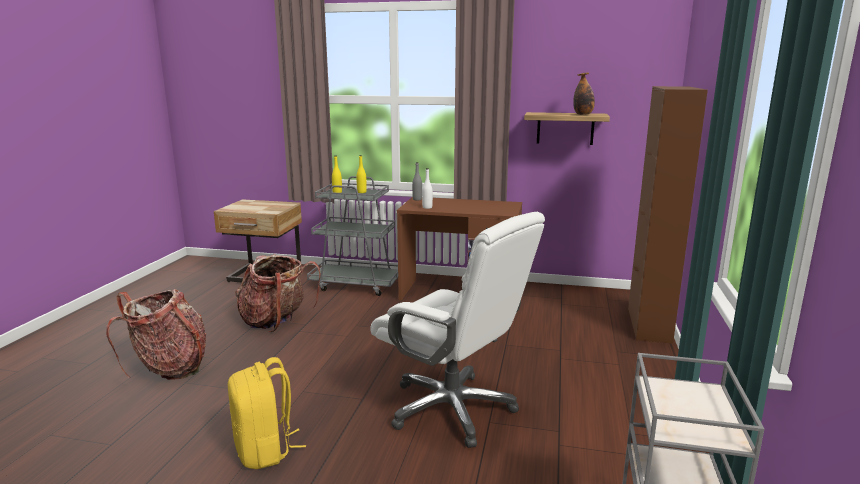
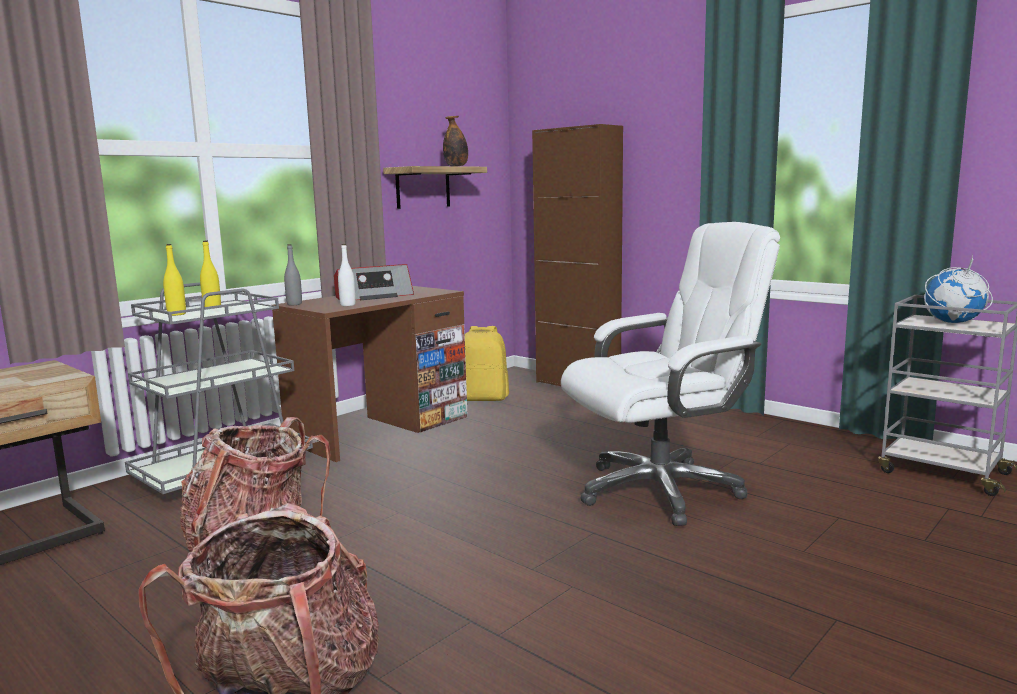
camera: 60 degrees left, 5 degrees down
(265, 450) = (677, 620): yellow backpack -> yellow backpack (483, 398)
(463, 205) = (372, 296): none -> radio
(689, 408) = (953, 323): none -> globe

